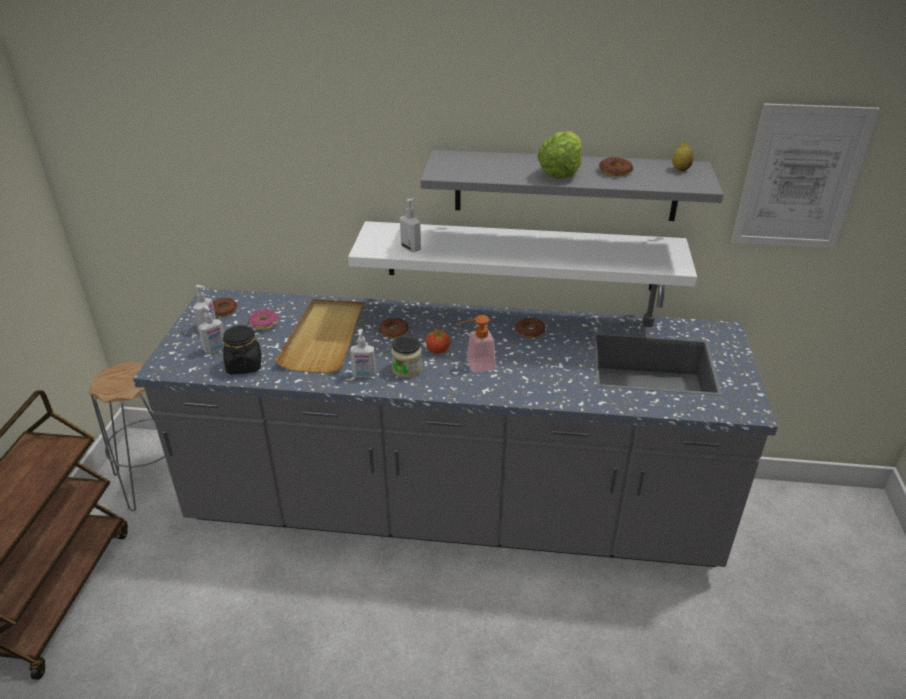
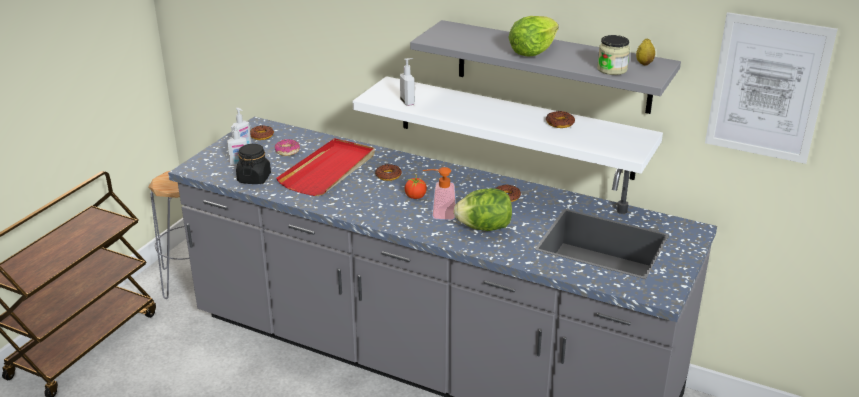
camera: 20 degrees right, 5 degrees down
(325, 338) = (329, 170): beige tray -> red tray
(364, 375) = (342, 203): soap dispenser -> none
(407, 369) = (380, 206): jar -> jar (612, 69)
(531, 372) = (484, 228): none -> lettuce
(615, 171) = (582, 57): donut -> donut (560, 123)

